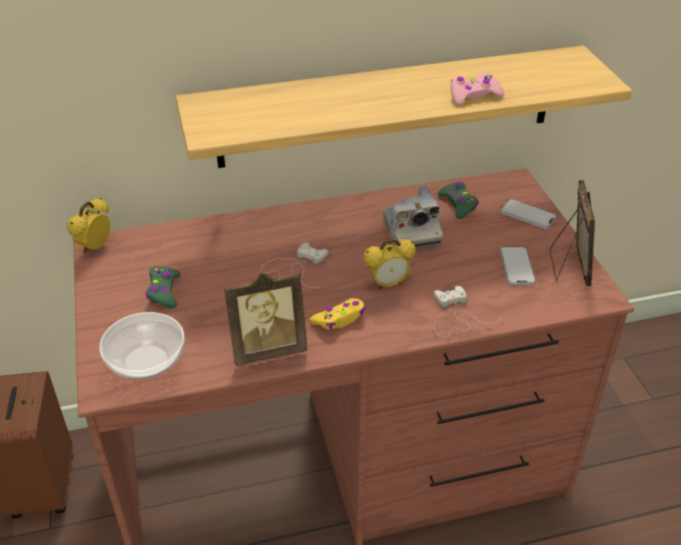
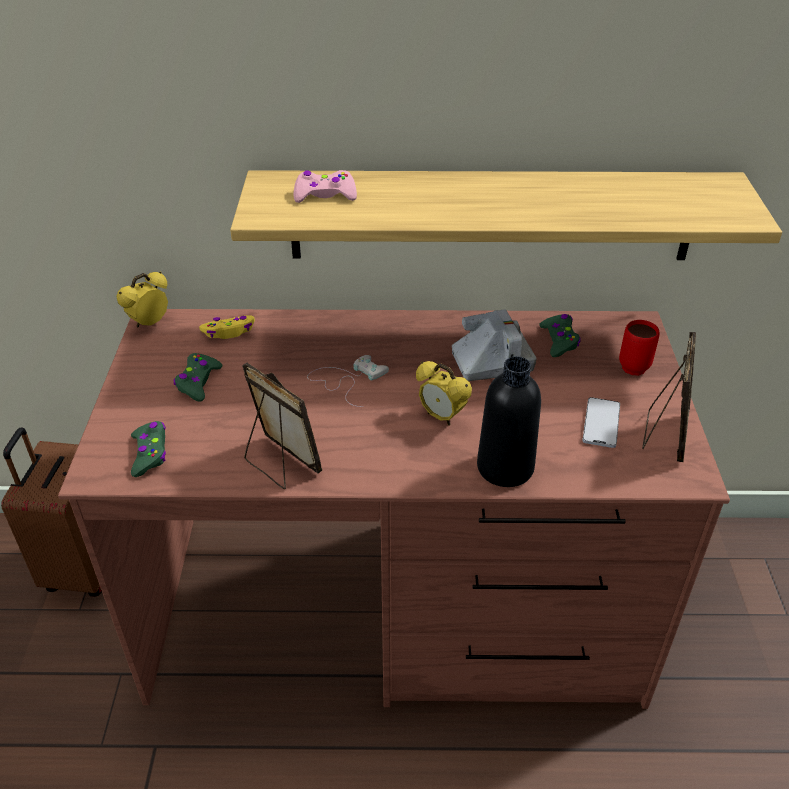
camera: 15 degrees right, 0 degrees up
(147, 361) = (150, 453): bowl -> green game controller
(268, 349) = (280, 464): picture frame -> picture frame turned 135 degrees counterclockwise
(339, 319) = (371, 446): yellow game controller -> yellow game controller (229, 332)
(388, 284) = (441, 417): alarm clock -> alarm clock turned 45 degrees clockwise
(411, 231) = (492, 362): camera -> camera turned 105 degrees counterclockwise
(455, 316) = (505, 467): white game controller -> black bottle
(474, 95) = (579, 213): pink game controller -> pink game controller (325, 195)
(527, 215) = (637, 365): phone -> red mug

